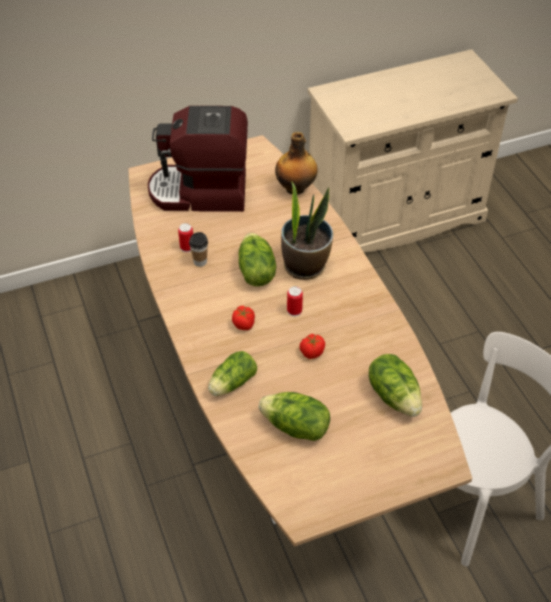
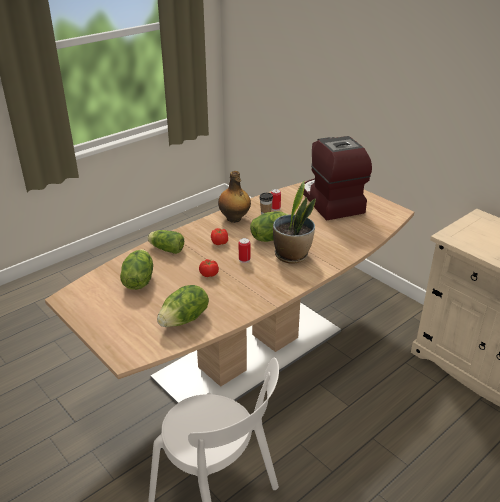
camera: 70 degrees right, 15 degrees down
(296, 188) = (370, 236): bottle -> bottle (234, 219)

